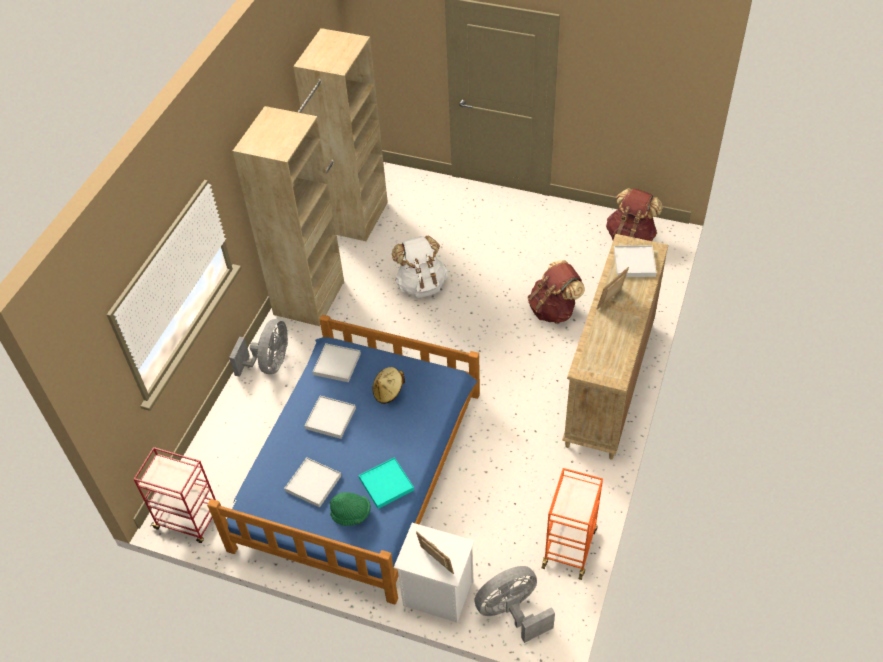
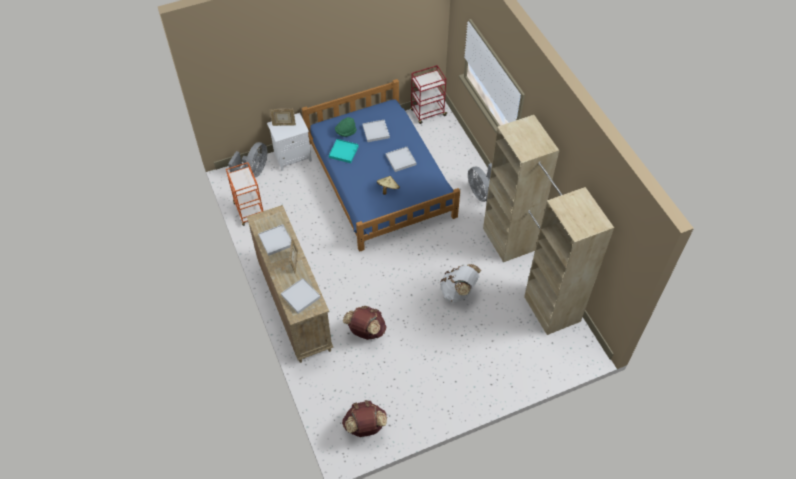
camera: 135 degrees right, 5 degrees up
(337, 364) = (428, 184): white tray -> white tray (276, 241)

